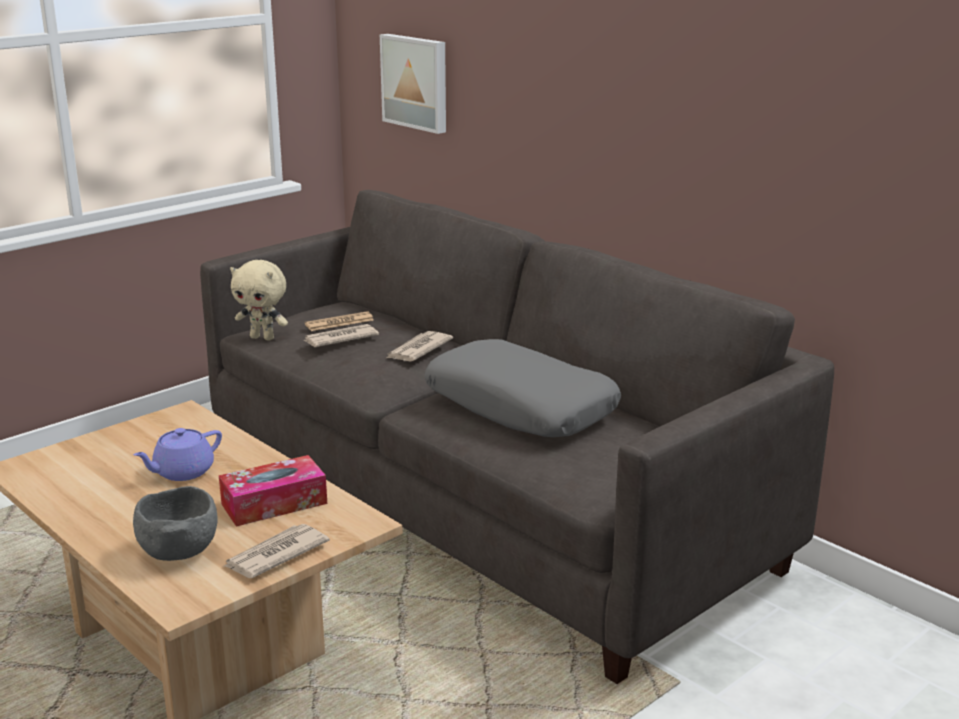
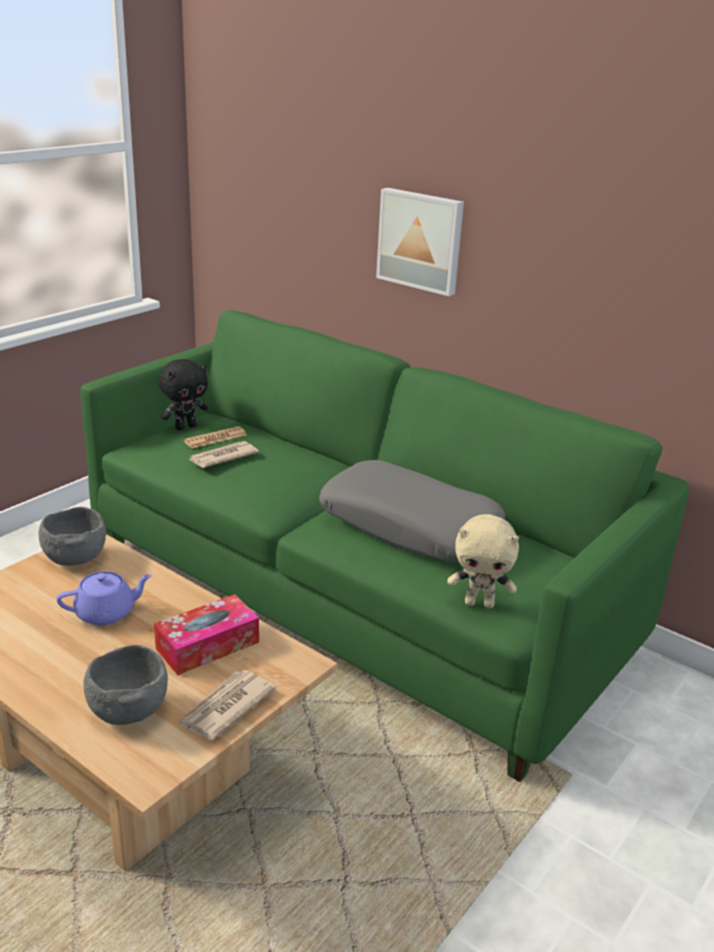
camera: 10 degrees left, 5 degrees up
(165, 425) = (75, 558): none -> grey bowl
(182, 472) = (106, 613): purple teapot -> purple teapot turned 150 degrees counterclockwise
(263, 338) = (145, 455): beige plush toy -> beige plush toy (479, 603)
(312, 313) = (185, 427): none -> black plush toy
(416, 82) = (272, 210): picture -> picture (421, 240)
(417, 350) = (298, 467): newspaper -> none
(481, 503) = (352, 598): grey sofa -> green sofa

